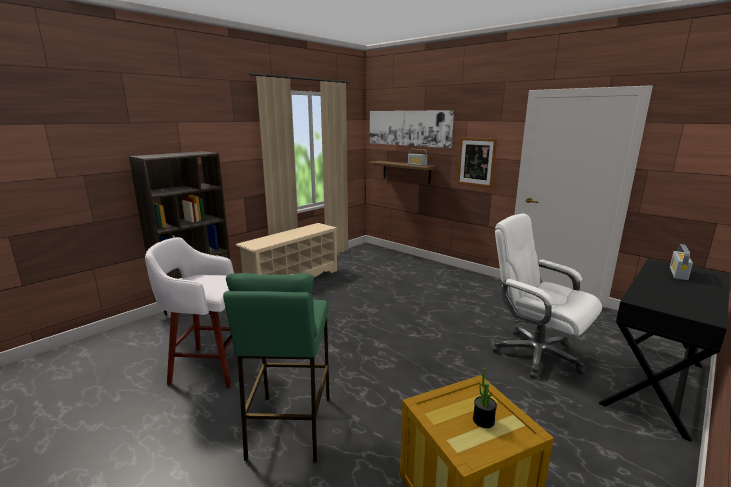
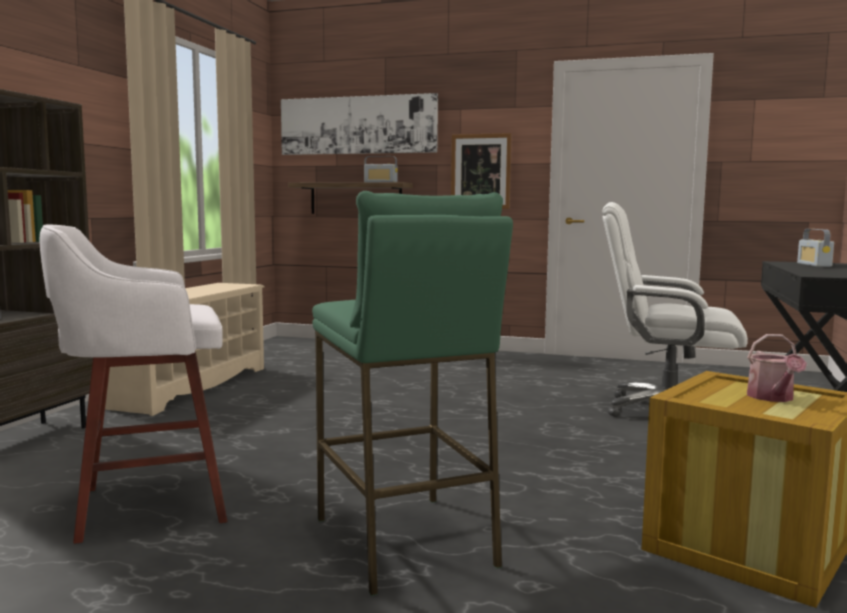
camera: 25 degrees left, 10 degrees down
(483, 420) = (772, 398): potted plant -> watering can

